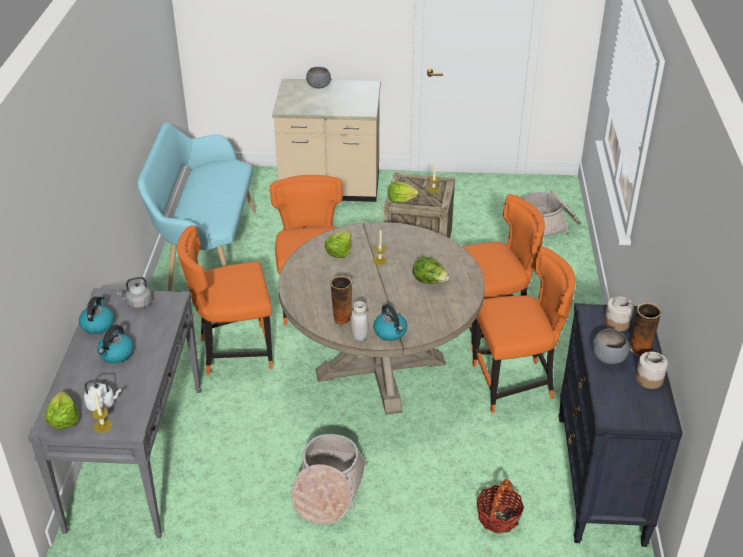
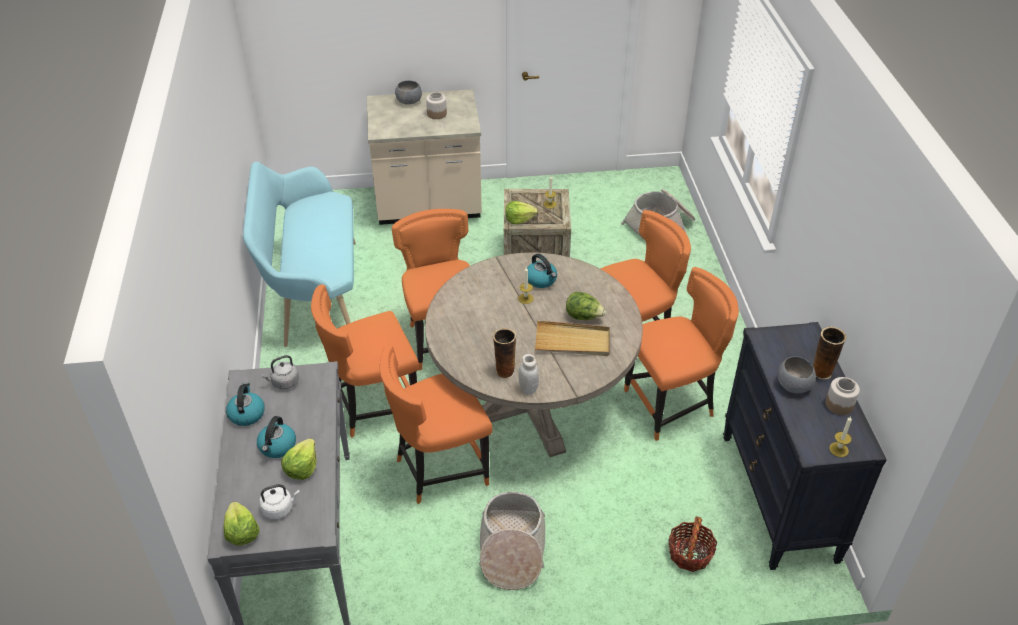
camera: 10 degrees left, 5 degrees up
(103, 426) = (287, 533): candle -> candle (838, 449)
(279, 412) = (439, 469): none -> orange chair
(339, 251) = (480, 293): lettuce -> lettuce (301, 467)
(390, 332) = (559, 380): kettle -> kettle (541, 280)
(413, 301) = (572, 341): none -> beige tray
(617, 323) = (791, 345): jar -> jar (437, 114)

